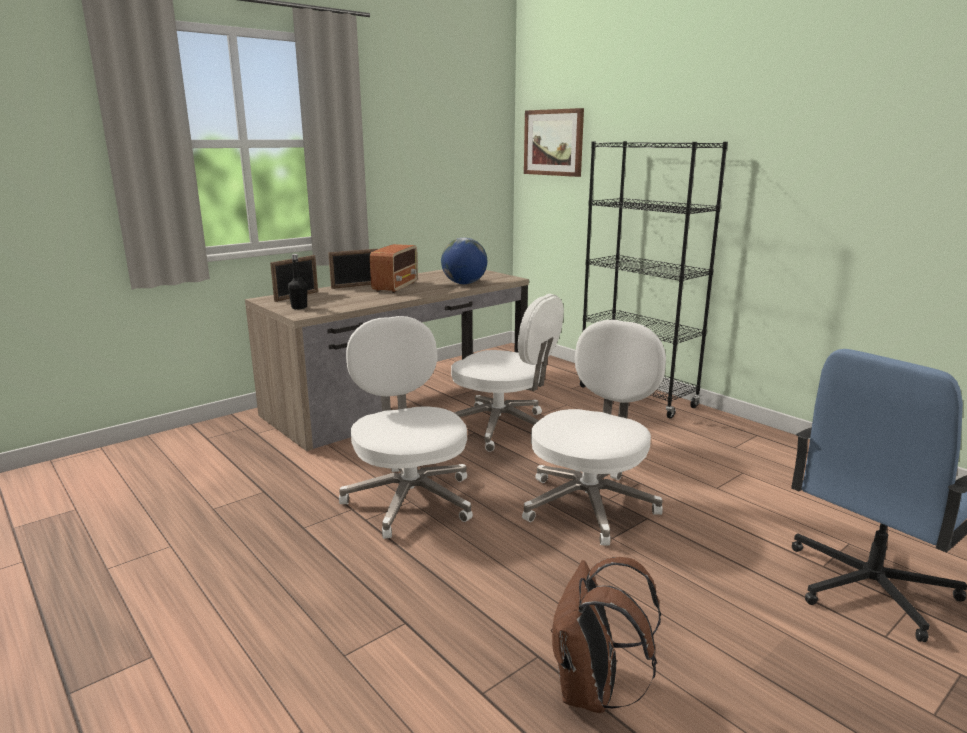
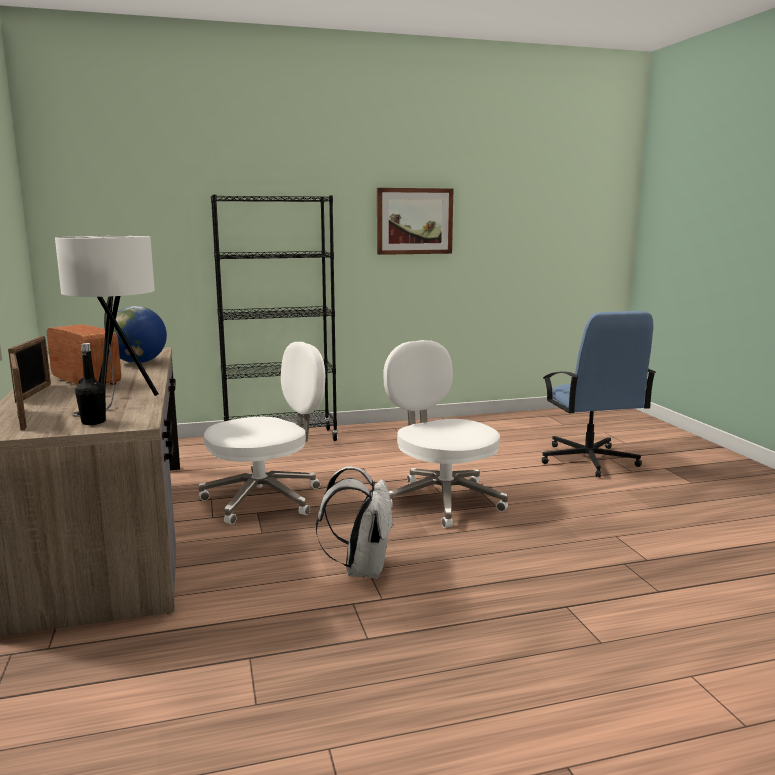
camera: 65 degrees left, 5 degrees down
(351, 301) = (116, 401): none -> white table lamp
(409, 499) = (362, 569): white office chair -> white backpack
(553, 142) = (98, 197): picture -> picture (414, 221)
(592, 692) = (663, 555): brown backpack -> none

